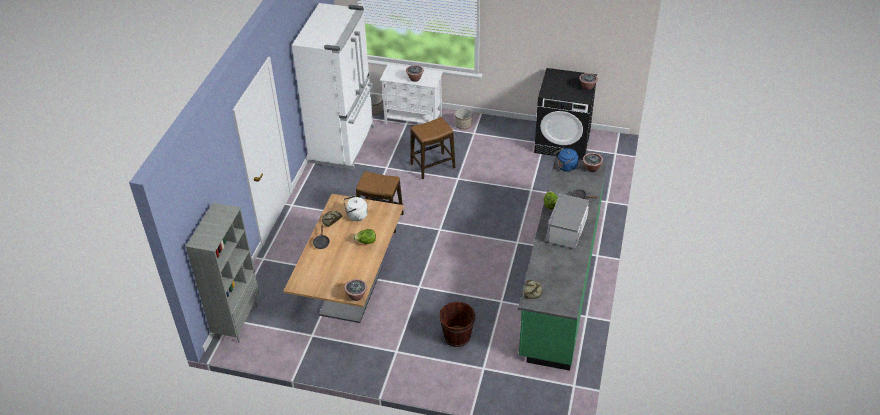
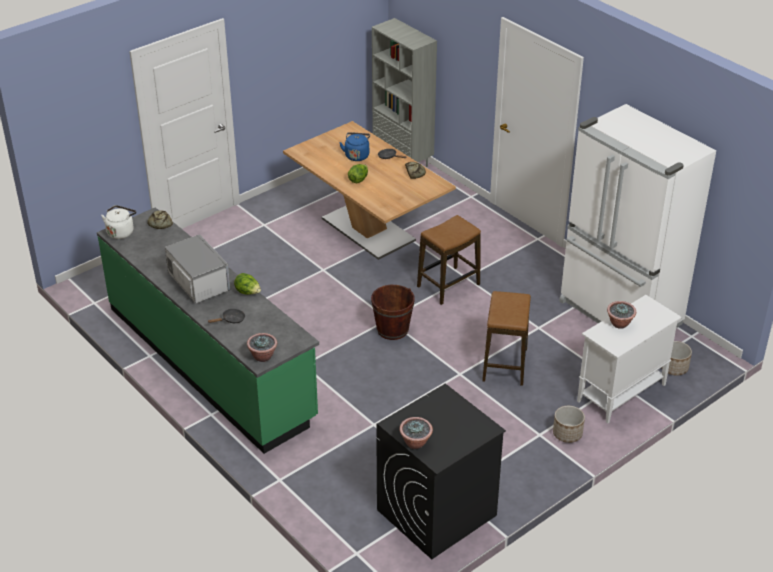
camera: 125 degrees right, 5 degrees down
(356, 216) = (402, 187): white kettle -> white kettle (121, 232)
(356, 296) = (297, 151): potted plant -> none
(457, 337) = (234, 264): brown bucket -> brown bucket (392, 329)
(566, 167) = (290, 337): blue kettle -> blue kettle (357, 155)

